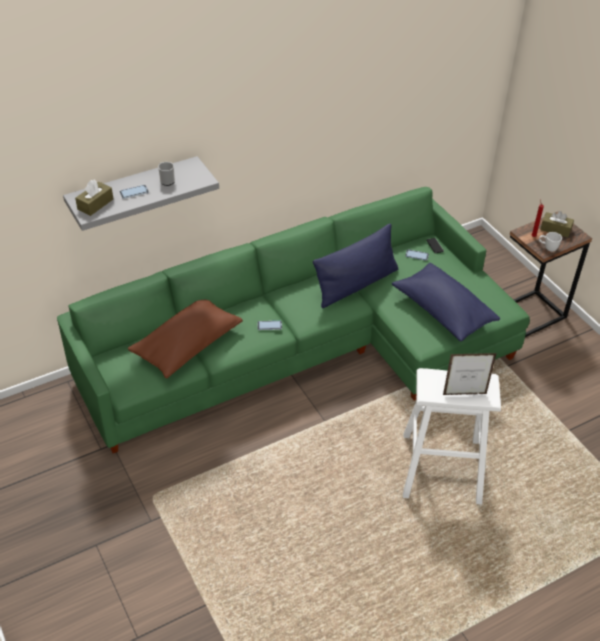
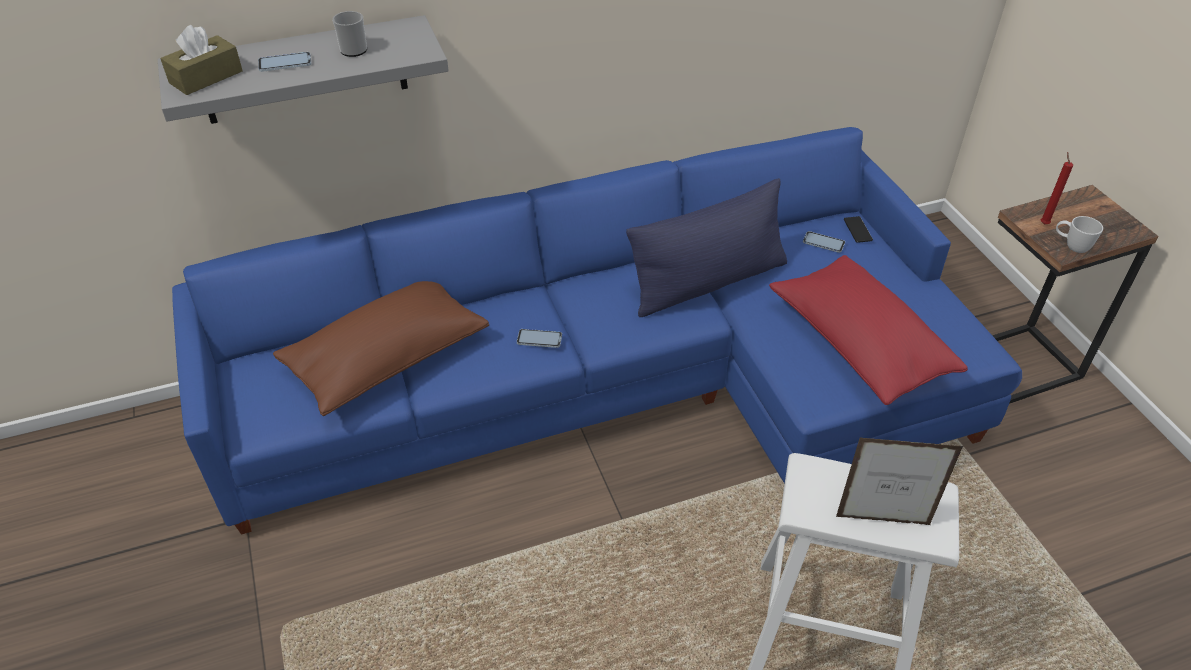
camera: 10 degrees right, 0 degrees up
(309, 347) = (621, 383): green sofa -> blue sofa
(442, 311) = (858, 345): blue pillow -> red pillow
(555, 229) = (1087, 215): brown tissue box -> none

